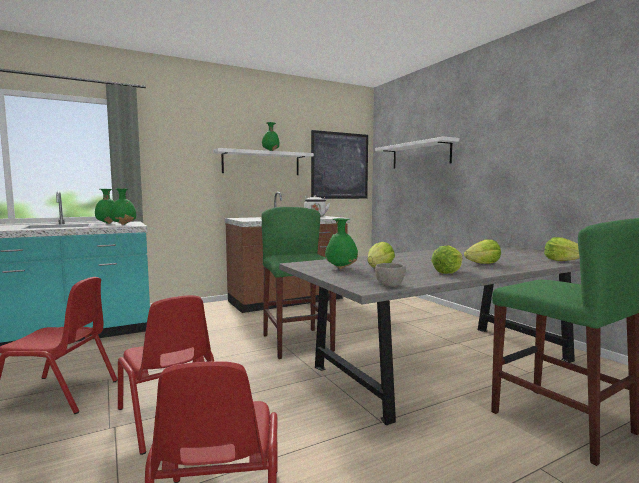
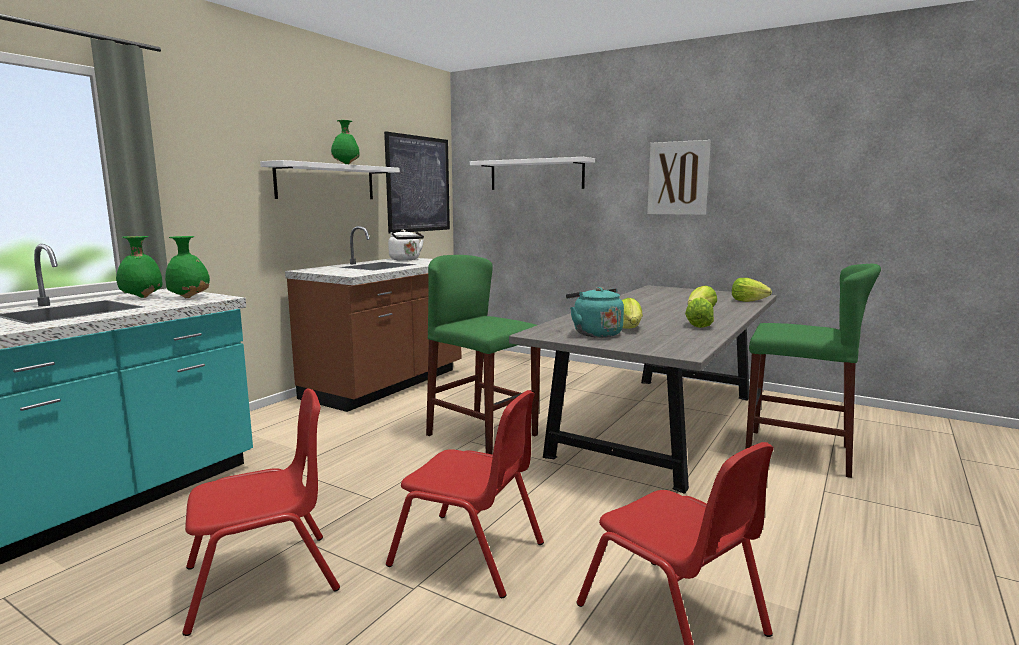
camera: 30 degrees left, 5 degrees up
(341, 268) = (595, 333): green vase -> turquoise kettle
(389, 285) = (692, 347): grey bowl -> none
(522, 148) = (678, 178): none -> picture

